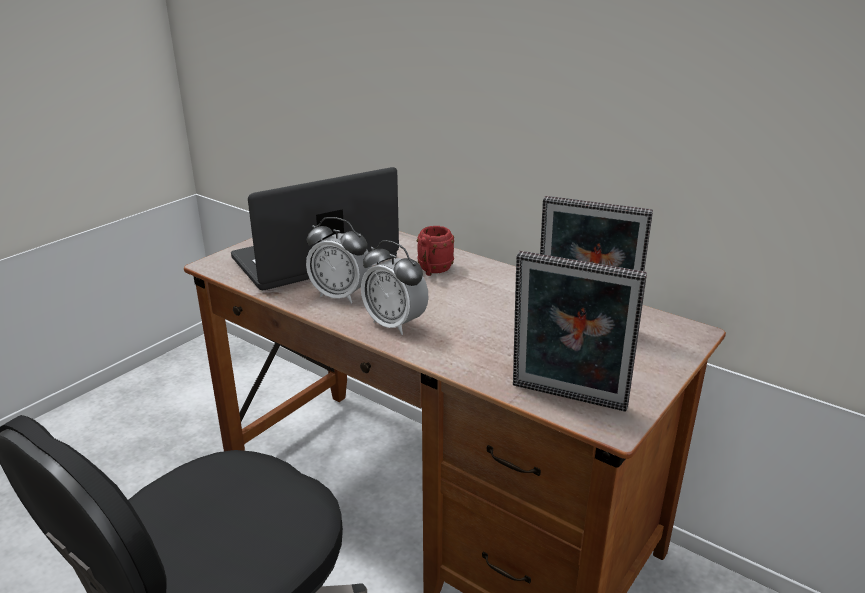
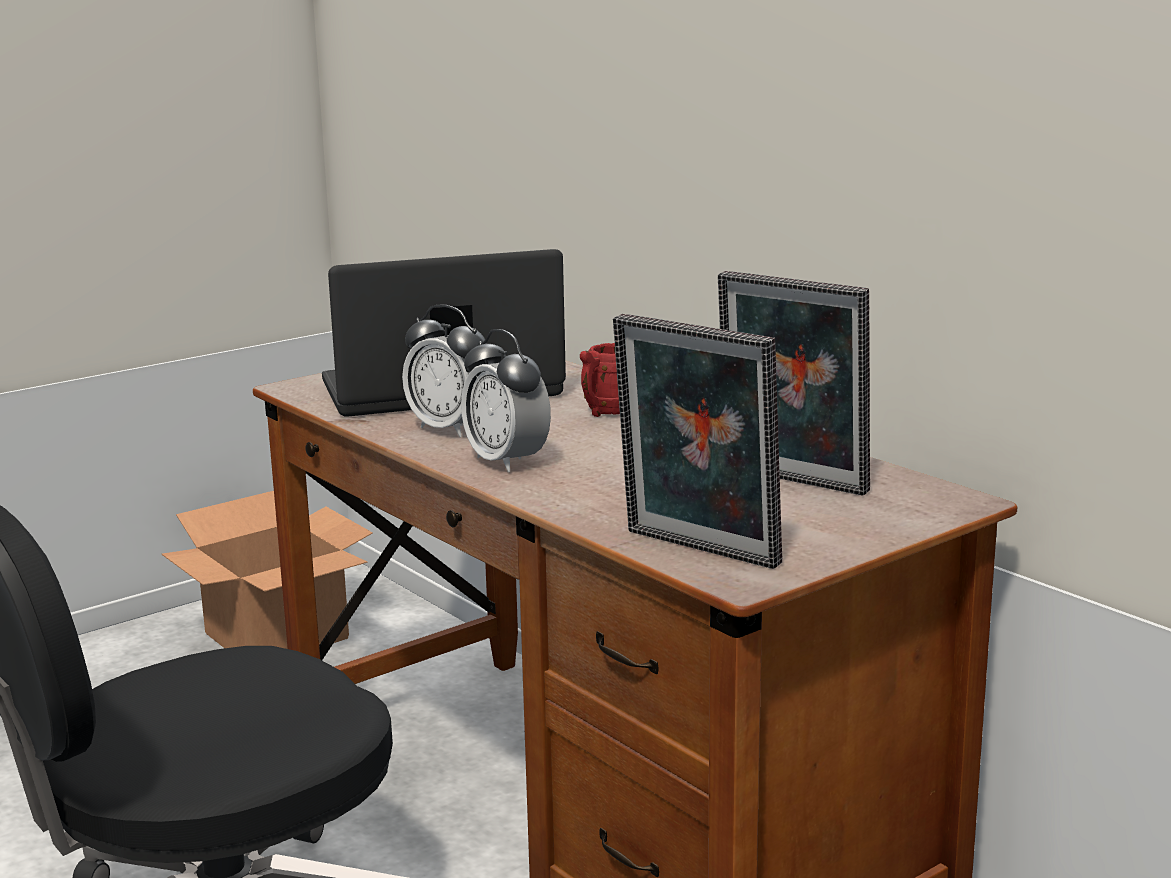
camera: 15 degrees right, 10 degrees down
(190, 392) = (278, 635): none -> cardboard box

